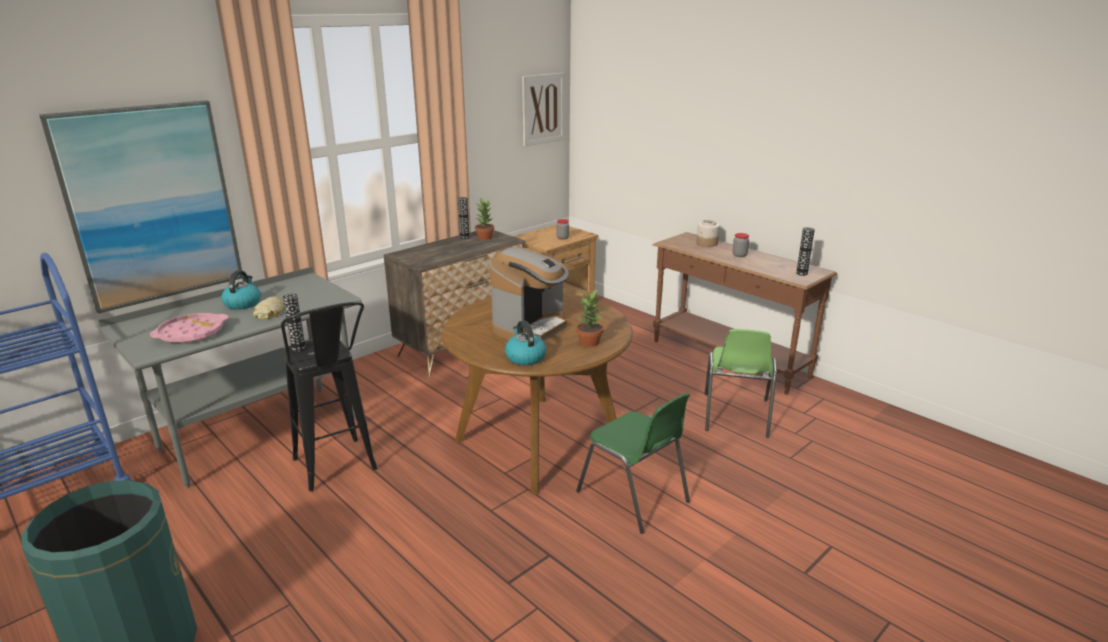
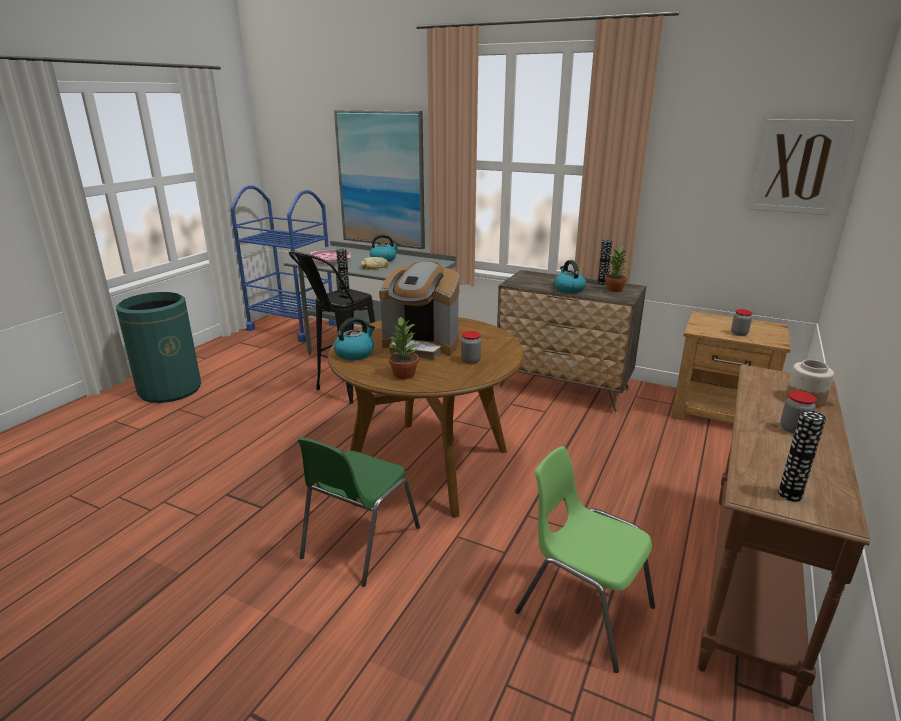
camera: 70 degrees right, 0 degrees up
(465, 250) = (568, 289): none -> kettle
(579, 314) = (470, 360): none -> jar
(735, 415) = (582, 609): green chair -> green chair turned 45 degrees clockwise

